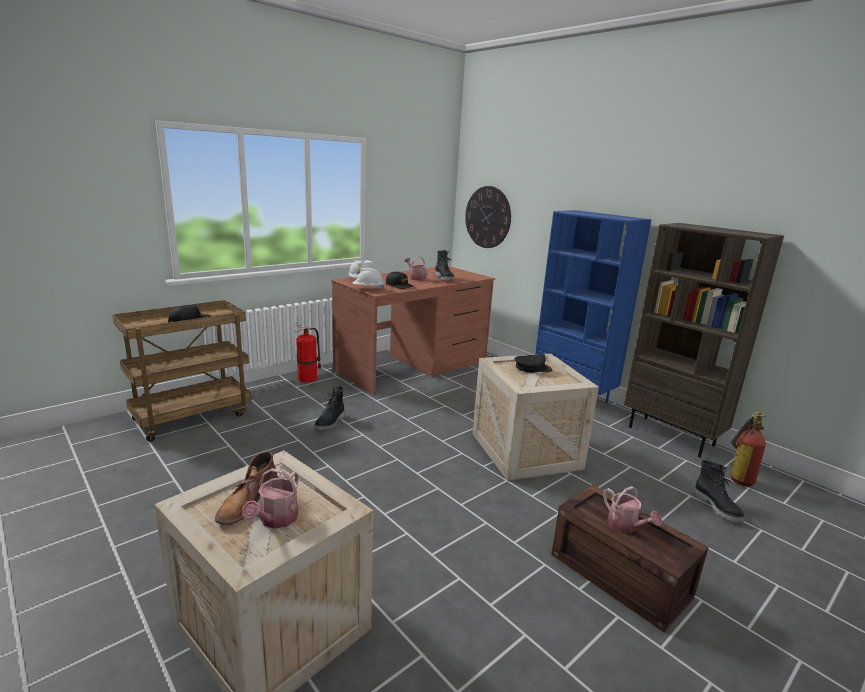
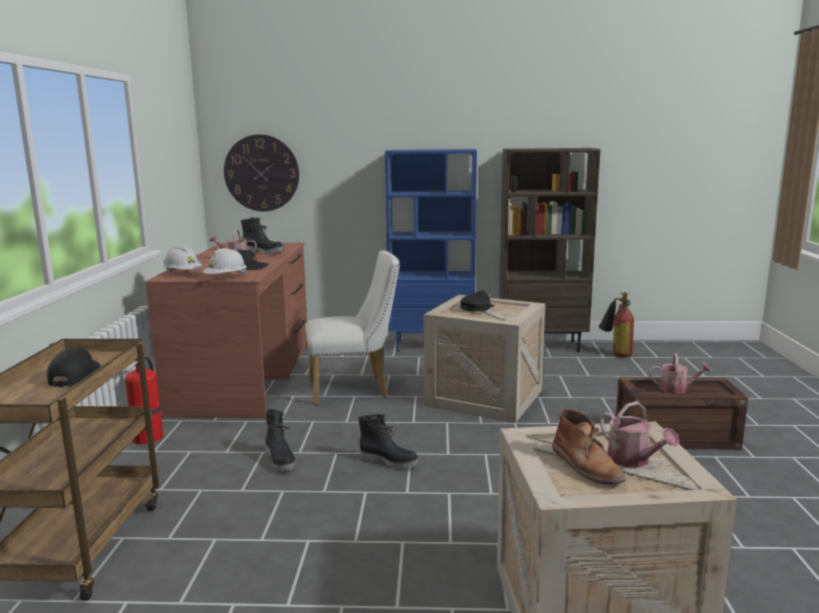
camera: 45 degrees left, 5 degrees down
(455, 401) = (354, 389): none -> white chair
(717, 507) = (640, 375): black boot -> black boot (389, 462)

